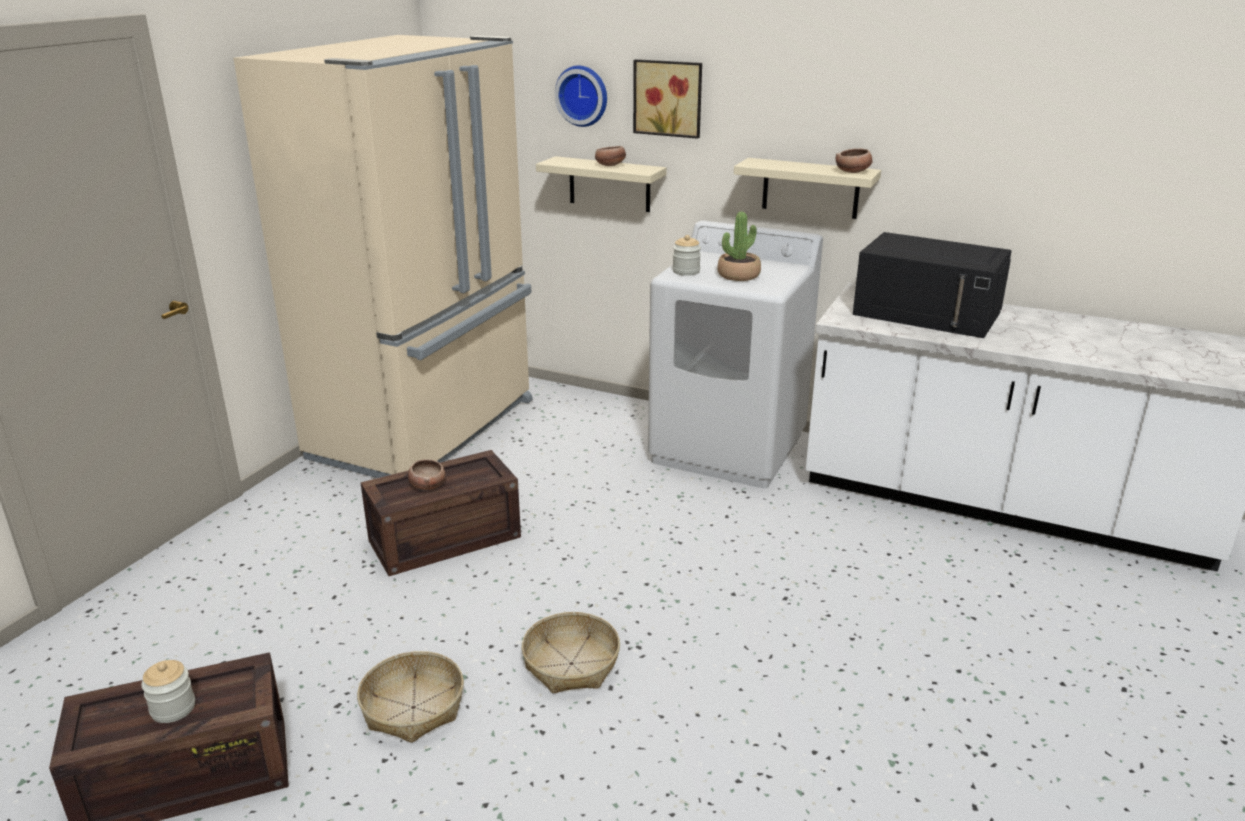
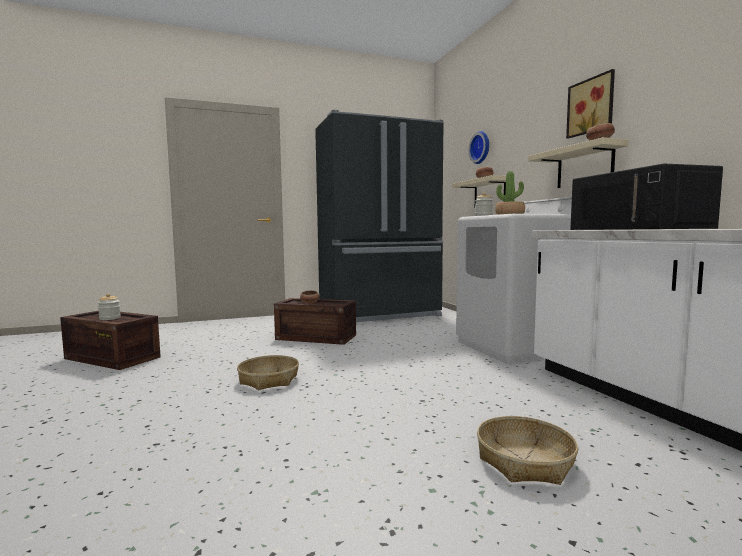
camera: 45 degrees right, 20 degrees down
(413, 708) = (194, 368): basket -> basket (524, 461)
(428, 429) = (380, 314): beige fridge -> black fridge
(668, 98) = (514, 135): picture -> picture (592, 106)

